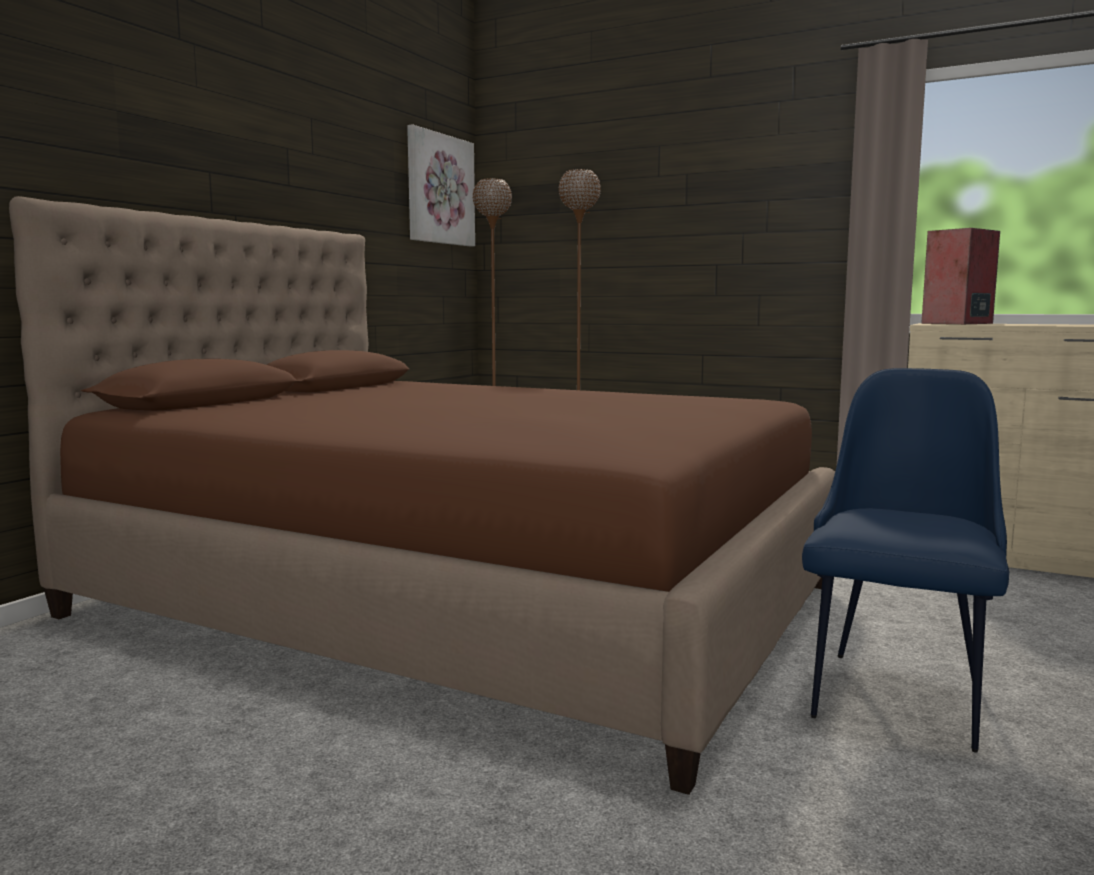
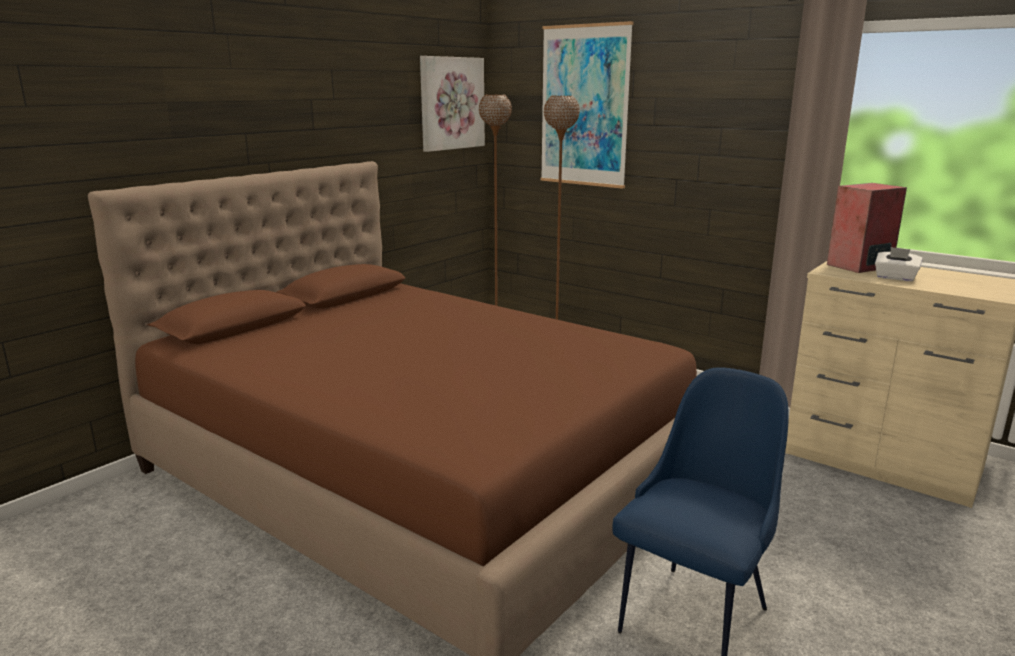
camera: 10 degrees right, 10 degrees up
(600, 191) = (584, 106): none -> picture
(1007, 324) = (895, 278): none -> white tissue box

